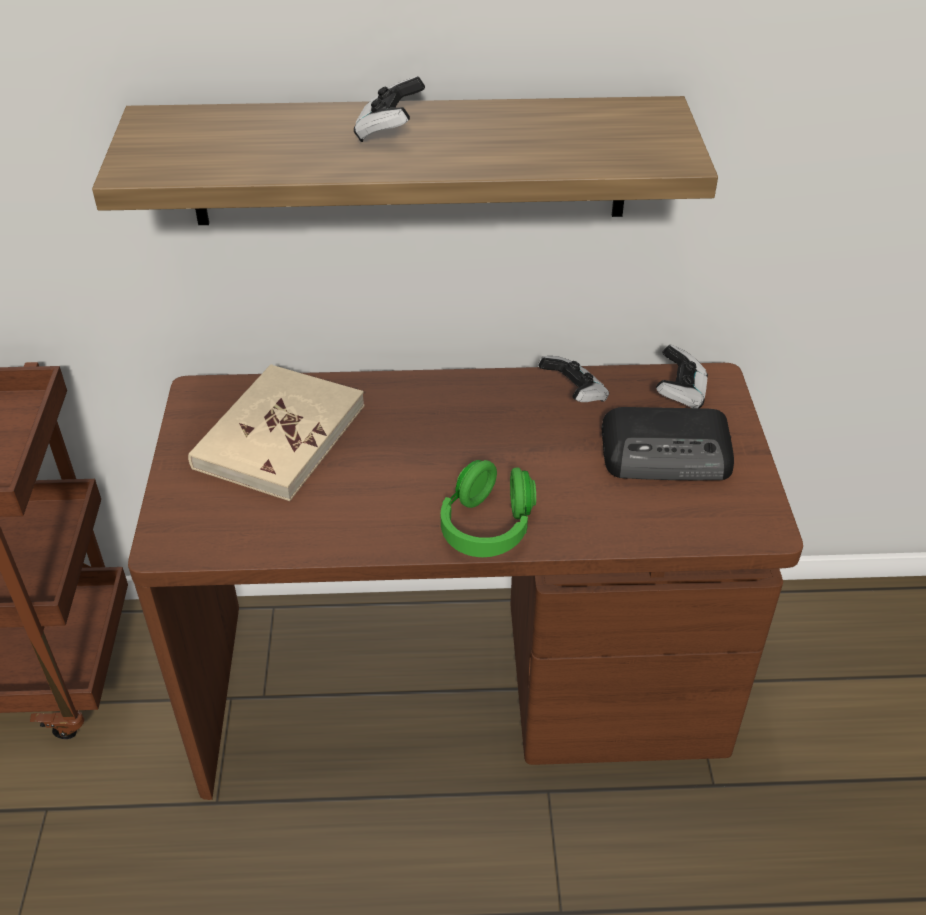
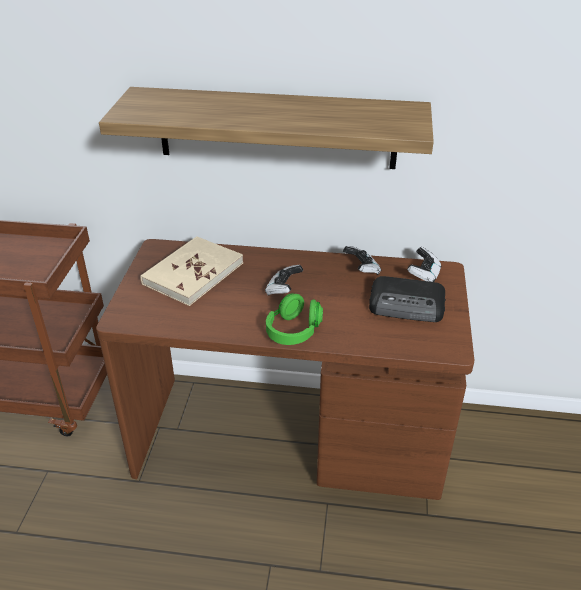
camera: 10 degrees right, 5 degrees down
(389, 131) = (261, 107): game controller -> game controller (283, 290)

